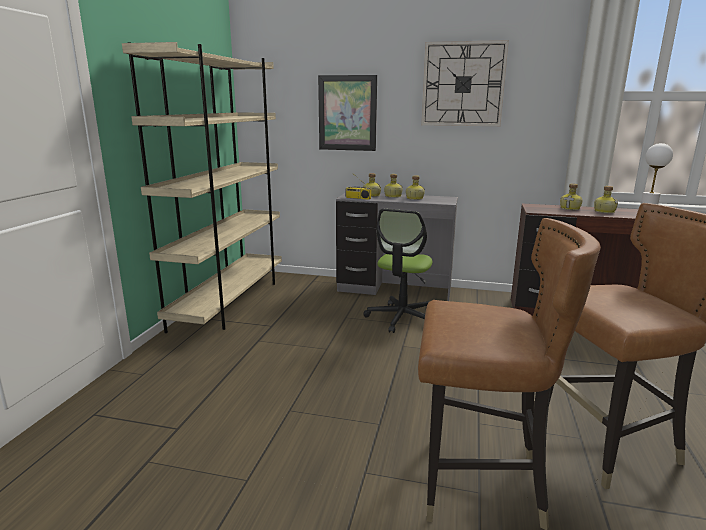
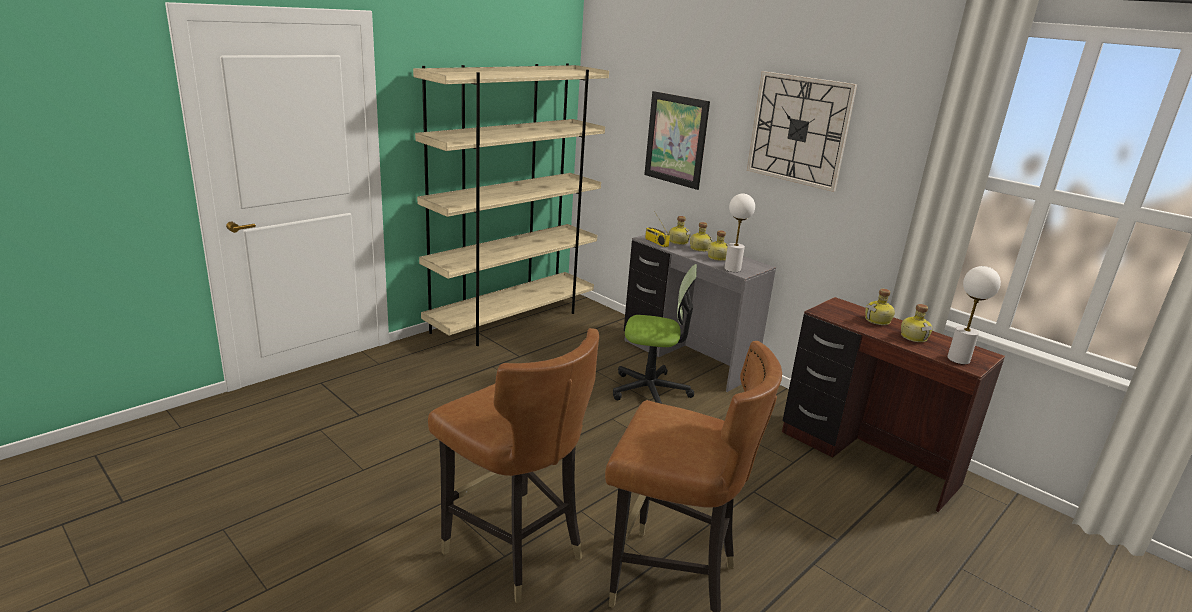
camera: 30 degrees right, 5 degrees up
(401, 318) = (650, 391): office chair -> office chair turned 135 degrees counterclockwise
(437, 202) = (732, 269): none -> white table lamp

